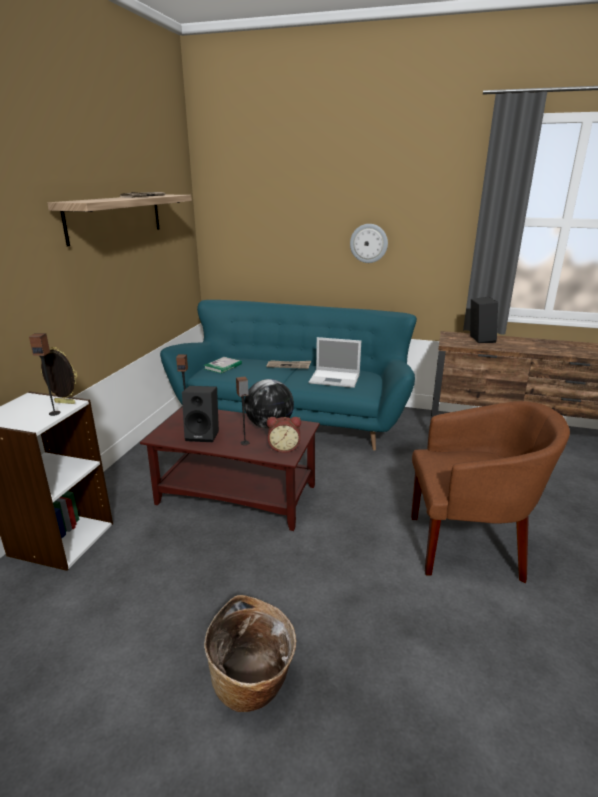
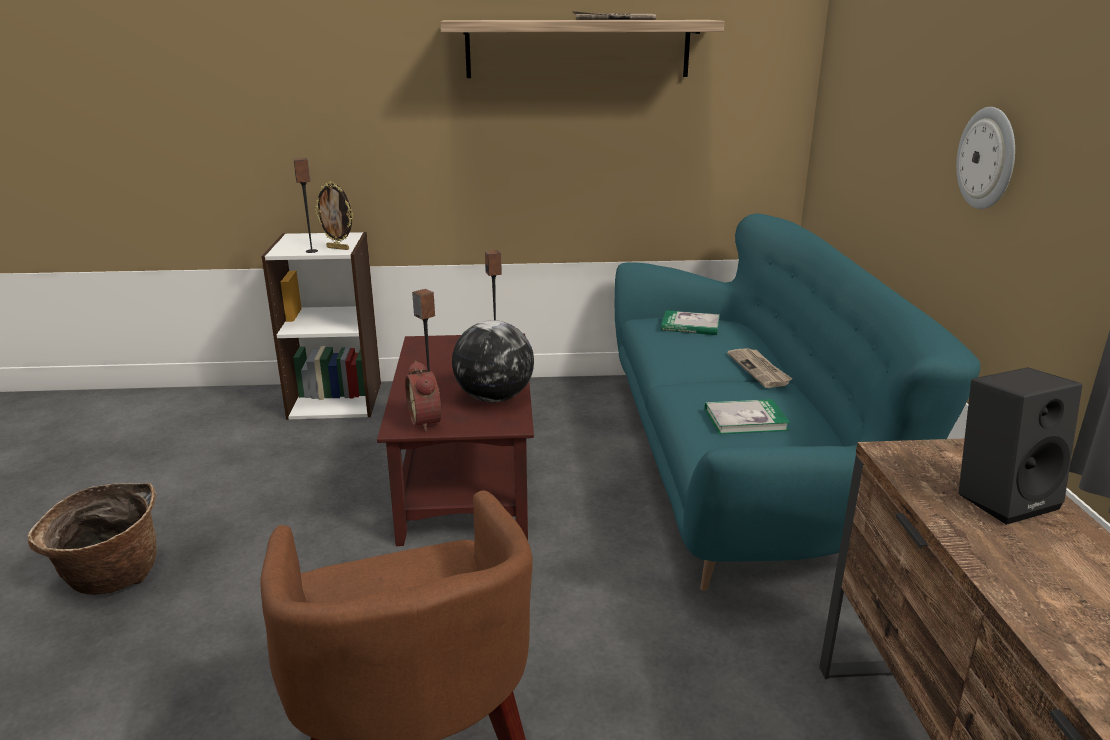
camera: 70 degrees right, 0 degrees up
(64, 403) = (338, 248): picture frame -> picture frame turned 120 degrees clockwise
(204, 435) = (440, 363): black speaker -> none
(335, 379) = (745, 420): laptop -> book

